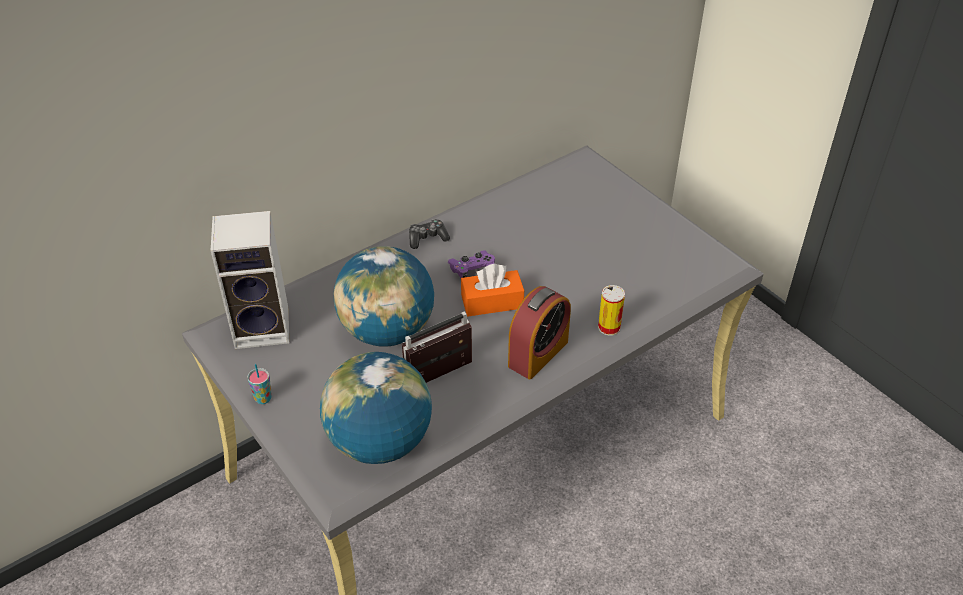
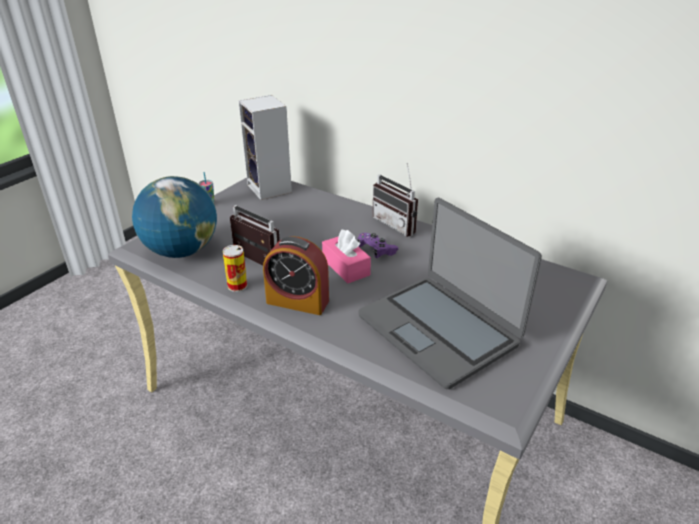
camera: 70 degrees right, 10 degrees down
(387, 331) = (289, 230): globe -> none
(427, 238) = (398, 224): game controller -> radio
(492, 302) = (346, 267): orange tissue box -> pink tissue box
(609, 327) = (351, 335): can -> can (237, 285)
(622, 268) = (438, 329): none -> laptop

